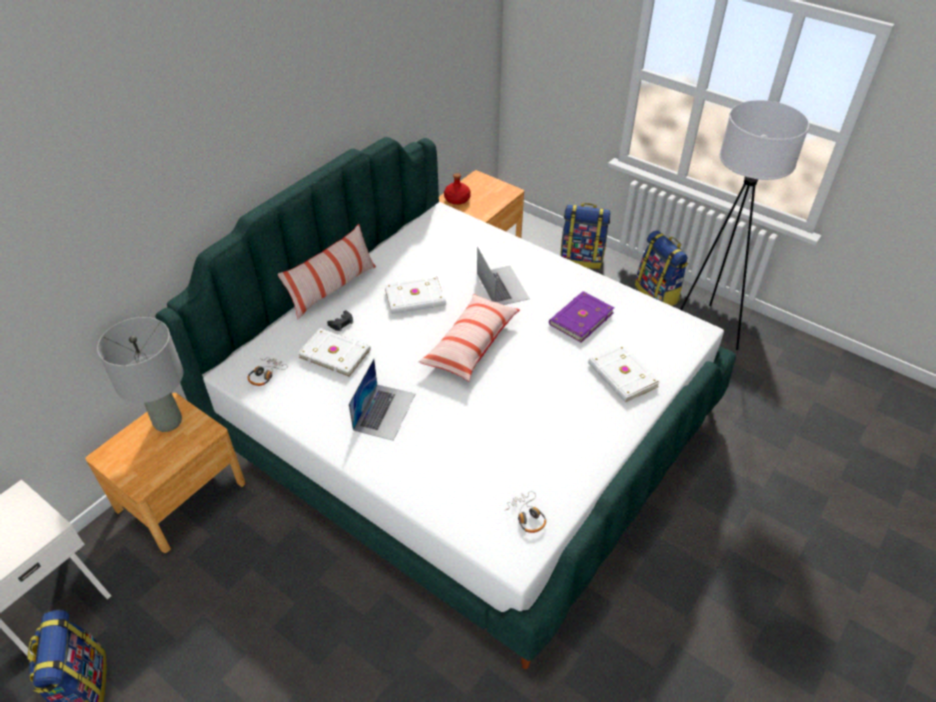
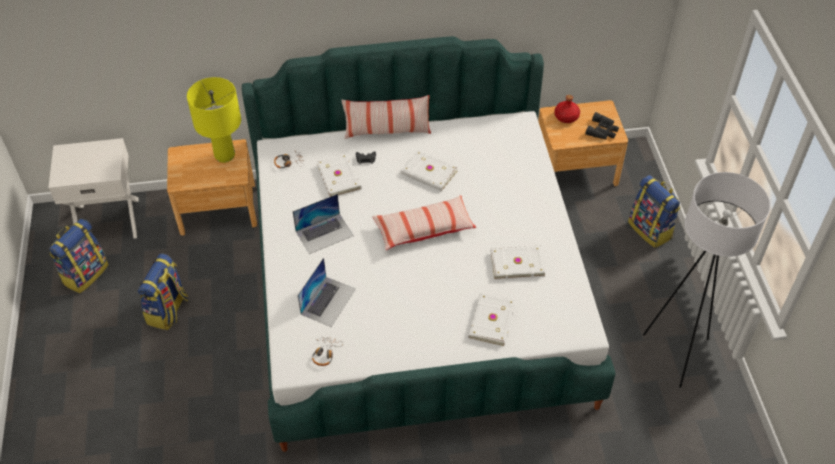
camera: 45 degrees right, 5 degrees up
(167, 422) = (224, 155): grey table lamp -> yellow table lamp
(497, 193) = (603, 130): none -> black binoculars
(502, 285) = (495, 203): laptop -> laptop (328, 301)
(580, 318) = (516, 263): purple book -> white book
(657, 294) = (675, 300): backpack -> backpack (168, 311)

